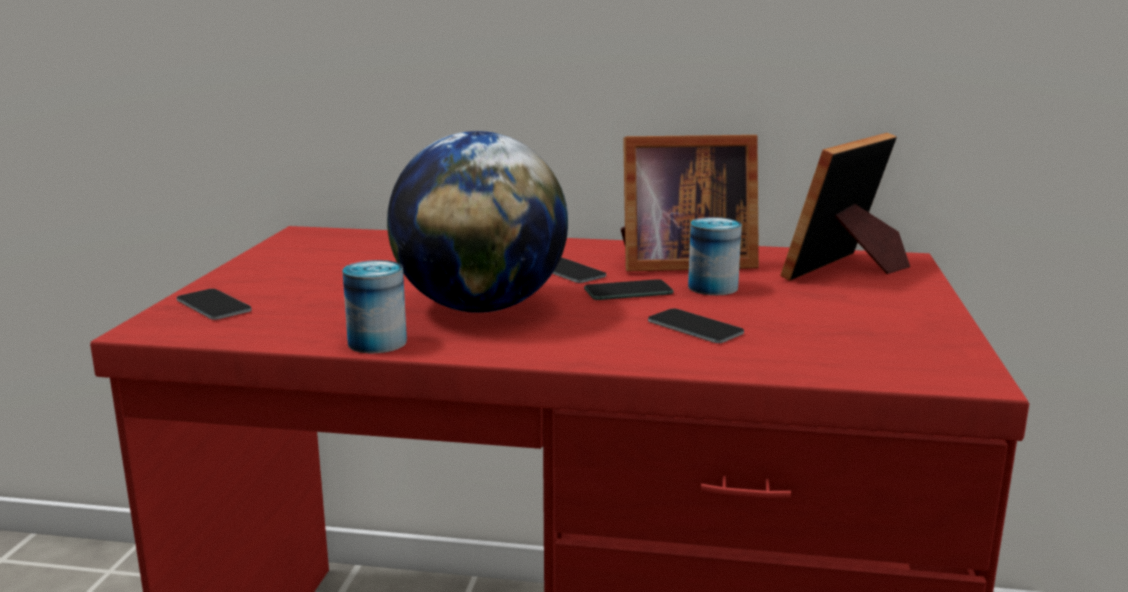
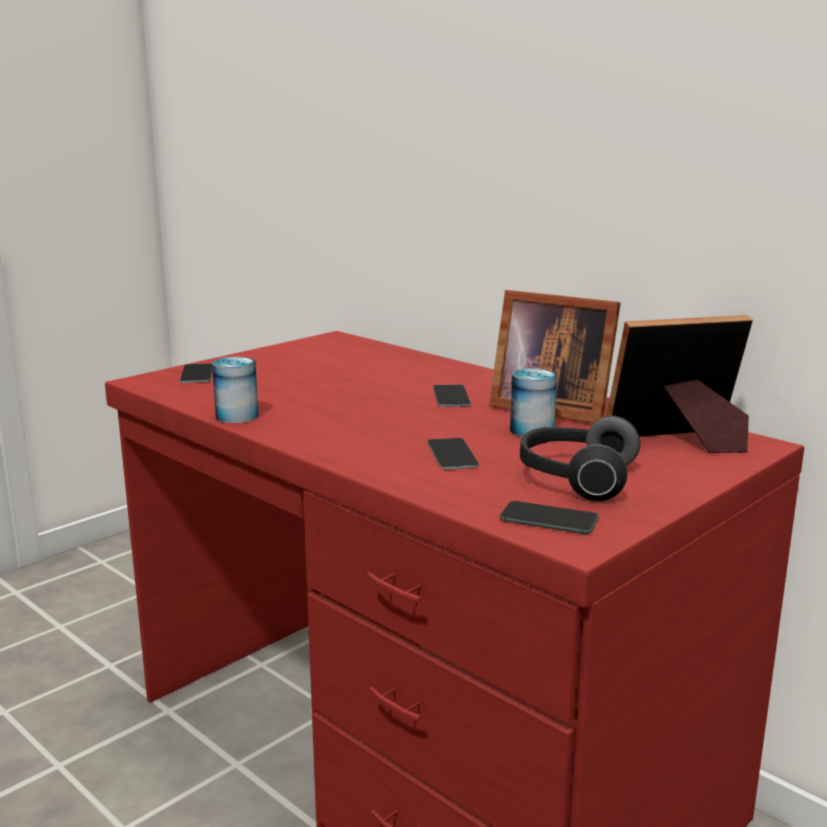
camera: 35 degrees right, 0 degrees up
(480, 307) = (339, 409): globe -> none
(628, 291) = (461, 420): phone -> phone (548, 519)
(843, 322) = (575, 479): none -> headphones

